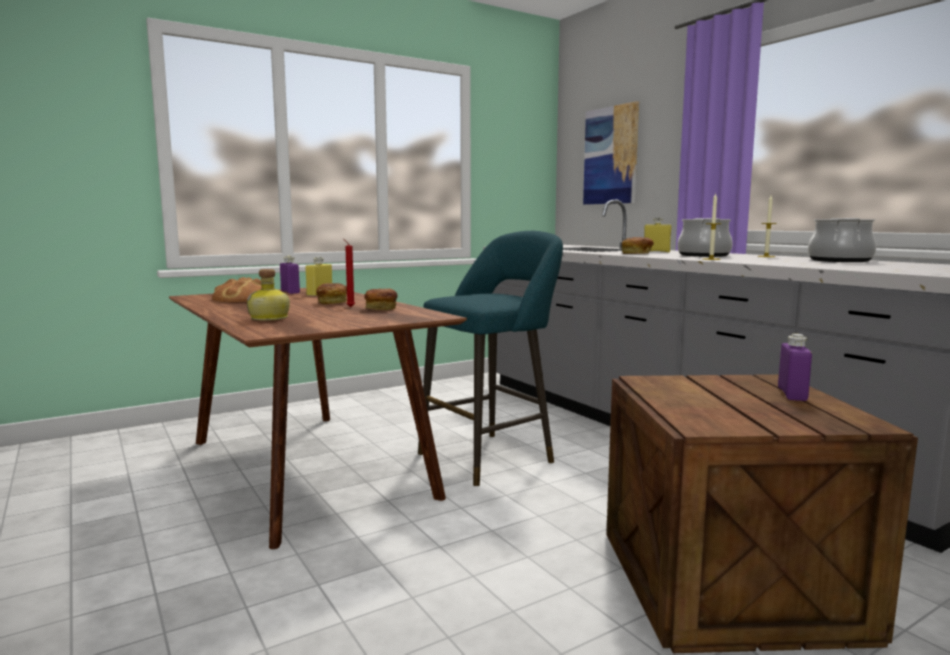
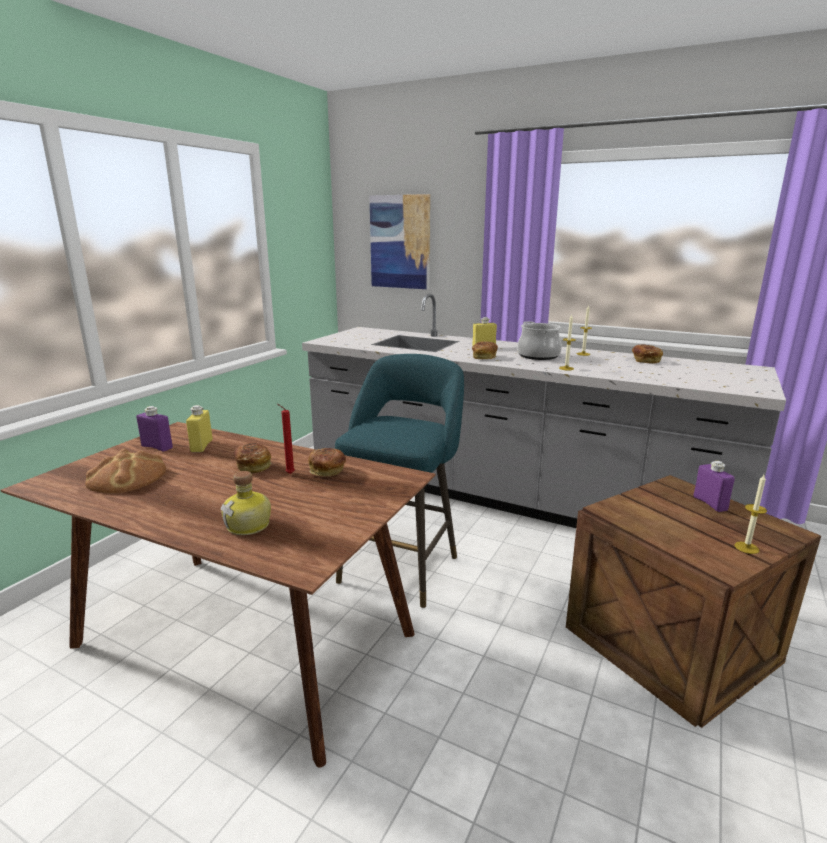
camera: 30 degrees left, 10 degrees up
(768, 422) = (746, 547): none -> candle
(839, 260) = (645, 360): cooking pot -> bread

